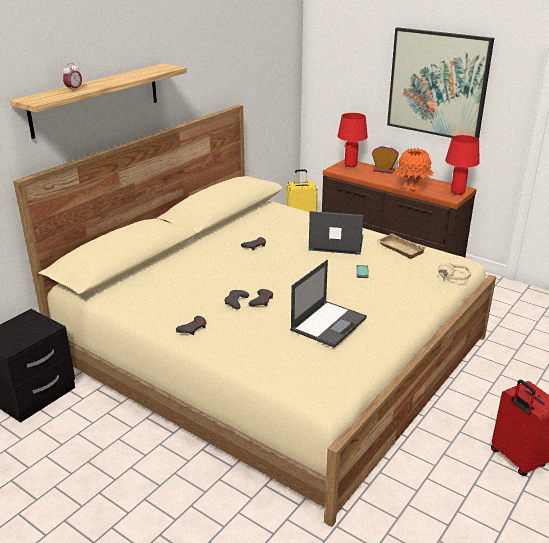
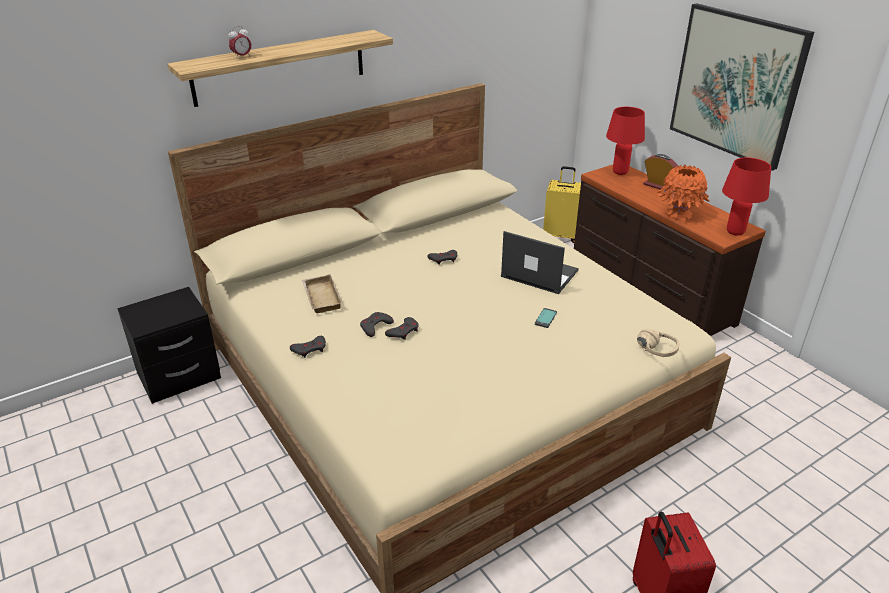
camera: 20 degrees right, 5 degrees up
(329, 323) = (456, 379): laptop -> none
(399, 249) = (612, 296): beige tray -> beige tray (320, 297)

